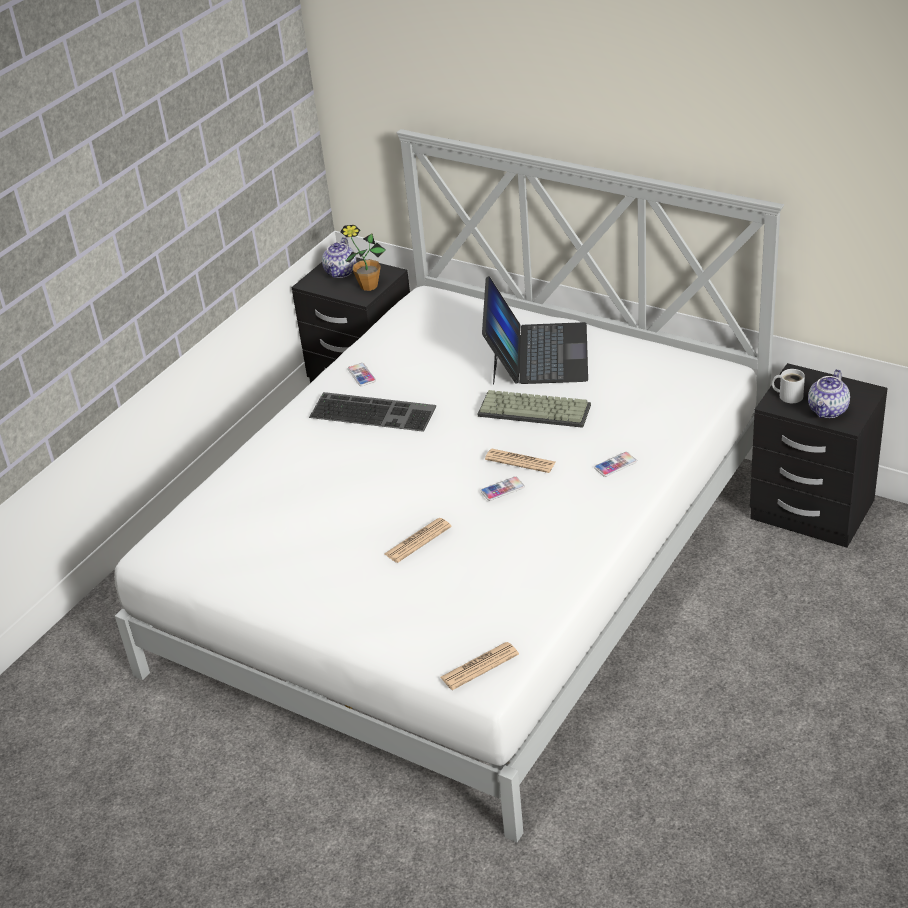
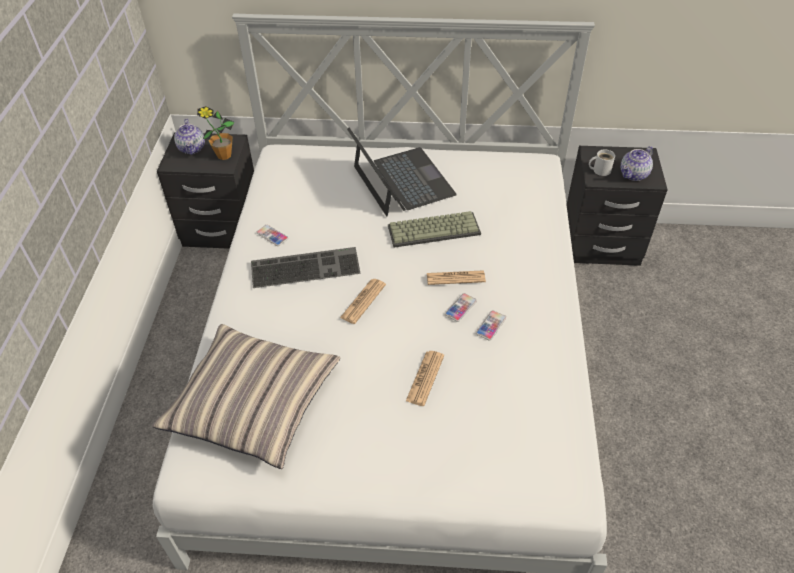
camera: 30 degrees left, 10 degrees up
(243, 514) = (253, 403): none -> pillow
(479, 666) = (561, 485): newspaper -> newspaper (363, 301)
(615, 465) = (527, 260): phone -> phone (491, 325)
(828, 410) = (634, 175): teapot -> teapot turned 45 degrees clockwise

